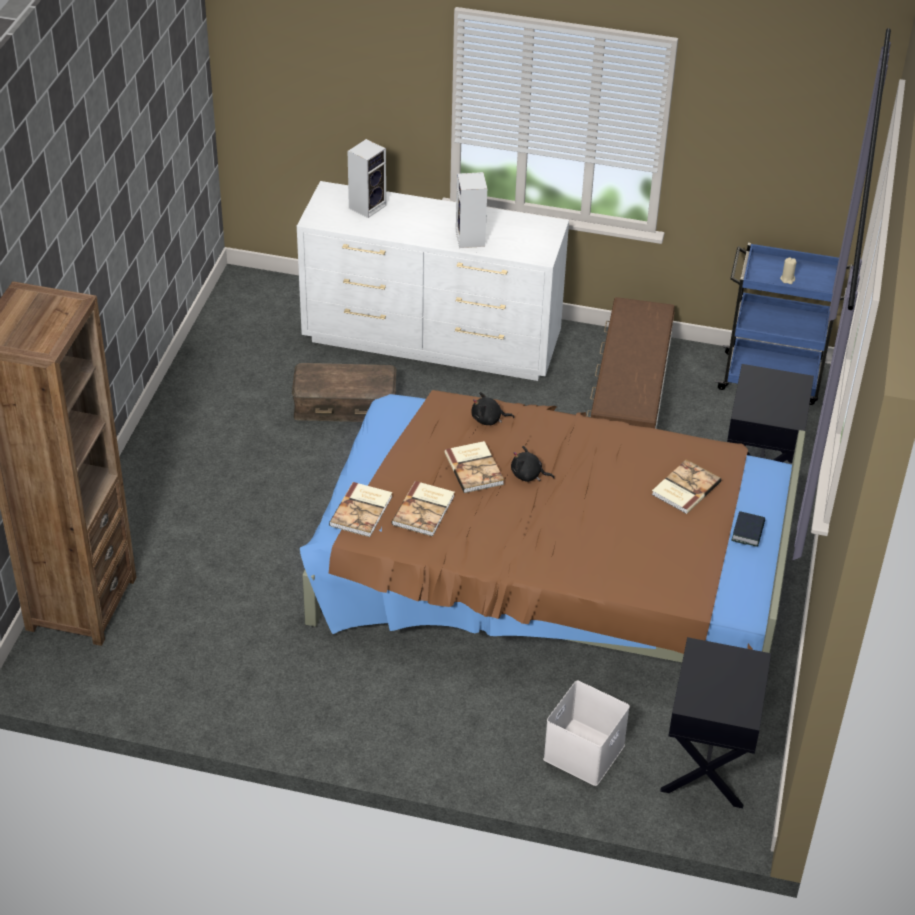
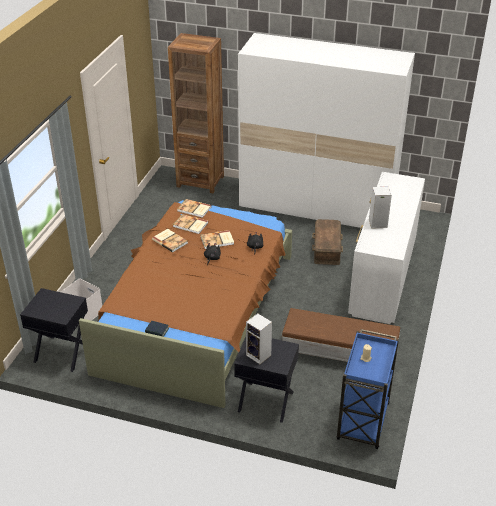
camera: 95 degrees right, 5 degrees down
(200, 415) = (317, 206): none -> white wardrobe
(367, 206) = (403, 192): speaker -> speaker (259, 355)
(684, 488) = (195, 311): book -> book (170, 241)

